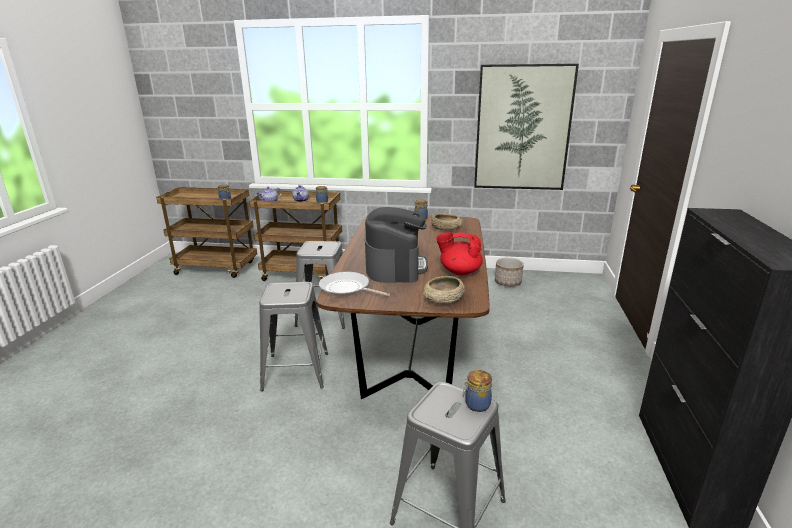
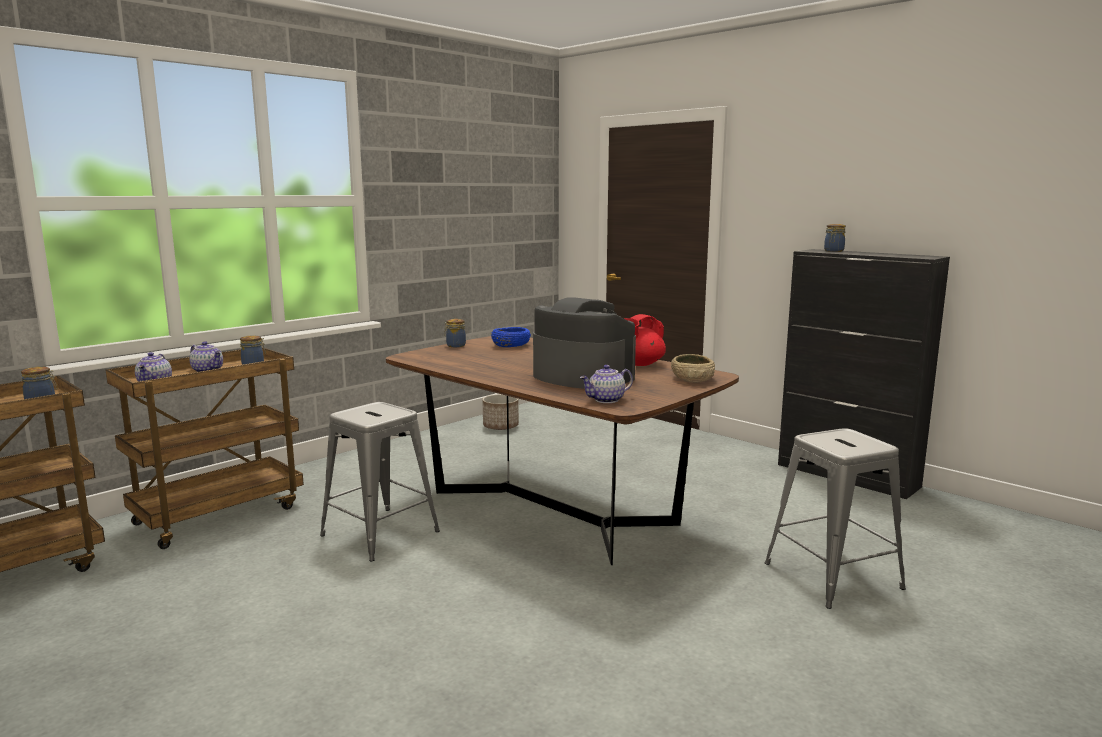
camera: 55 degrees left, 10 degrees down
(296, 371) = (492, 589): grey stool -> none
(347, 288) = (606, 400): frying pan -> teapot
(445, 228) = (510, 345): beige bowl -> blue bowl
(476, 404) = (846, 433): jar -> jar (833, 251)
(522, 129) = (471, 227): picture -> none

